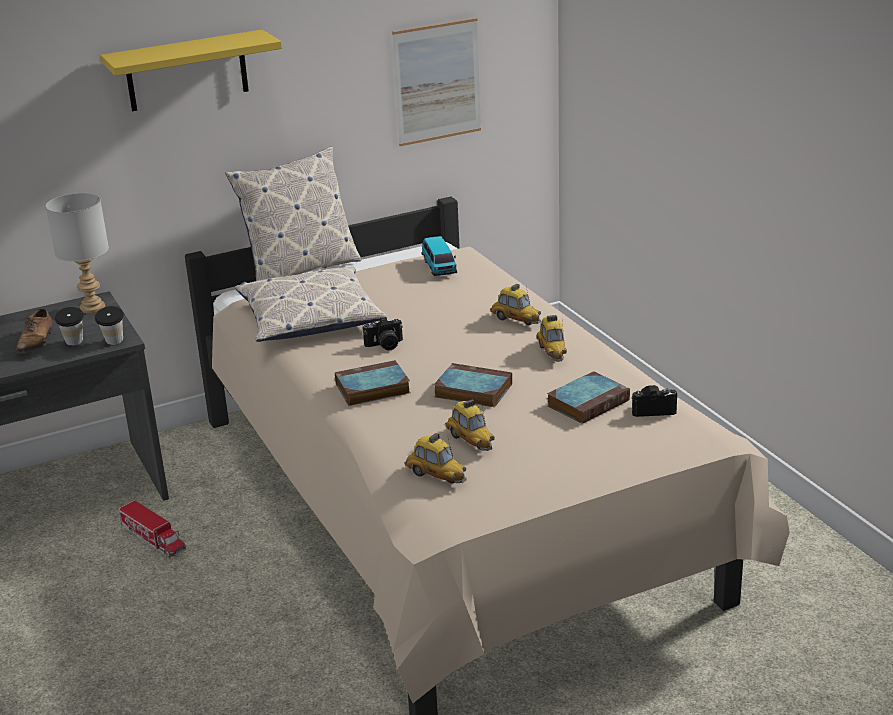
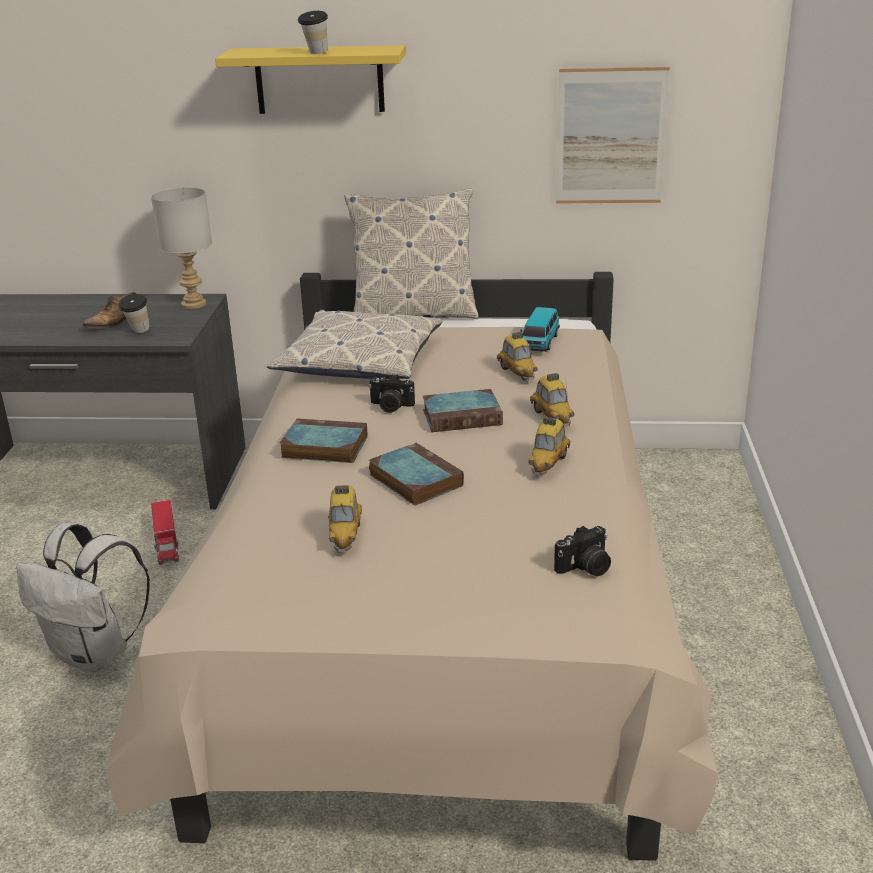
camera: 30 degrees right, 0 degrees up
(114, 344) = (166, 340): cup -> cup (315, 53)
(193, 641) = (95, 654): none -> white backpack
(436, 476) = (265, 563): toy car -> toy car (517, 373)
(588, 402) = (520, 534): book -> book (463, 416)
(653, 410) = (585, 568): camera -> camera turned 120 degrees clockwise

